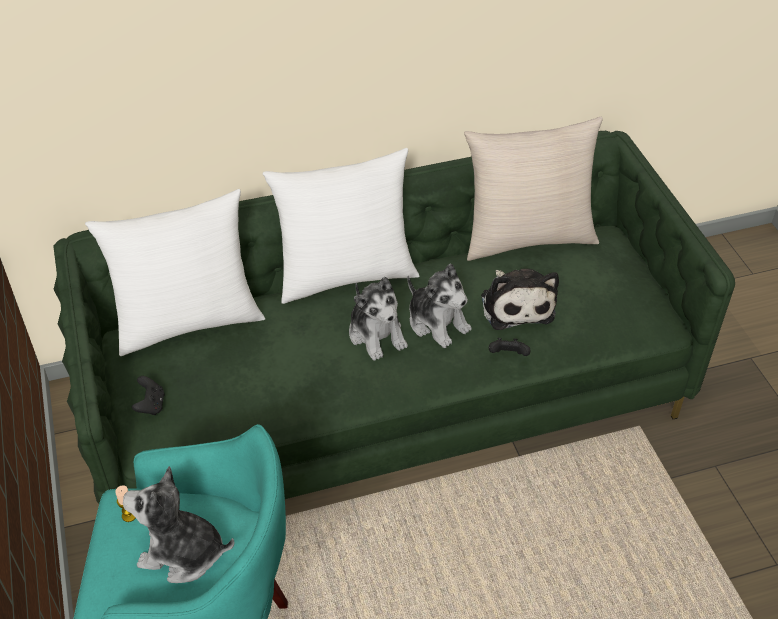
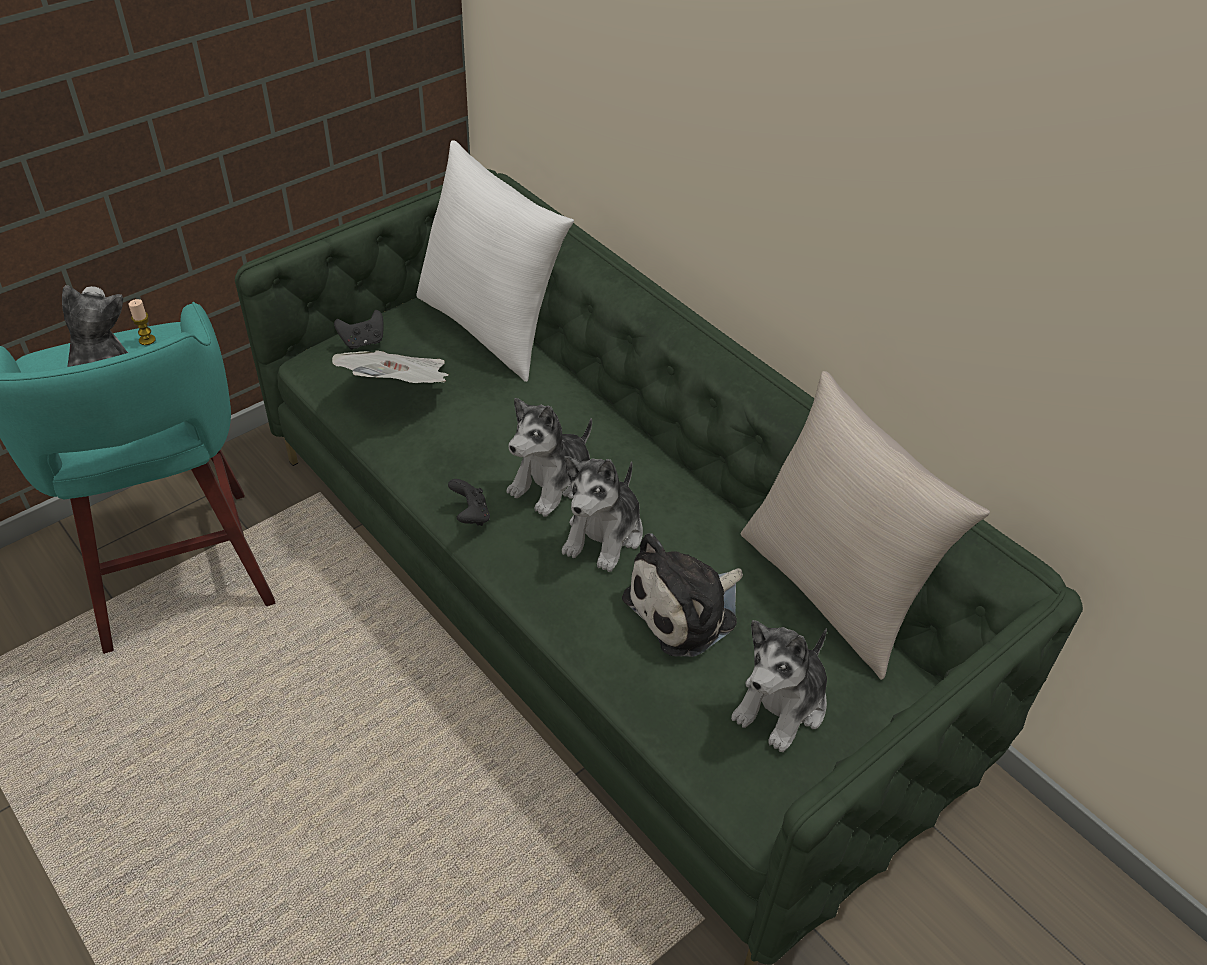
camera: 65 degrees right, 0 degrees up
(226, 394) = (399, 389): none -> newspaper
(345, 275) = (638, 425): white pillow -> none
(508, 356) = (587, 627): black game controller -> black game controller (470, 515)
(600, 289) = (782, 705): none -> plush toy

